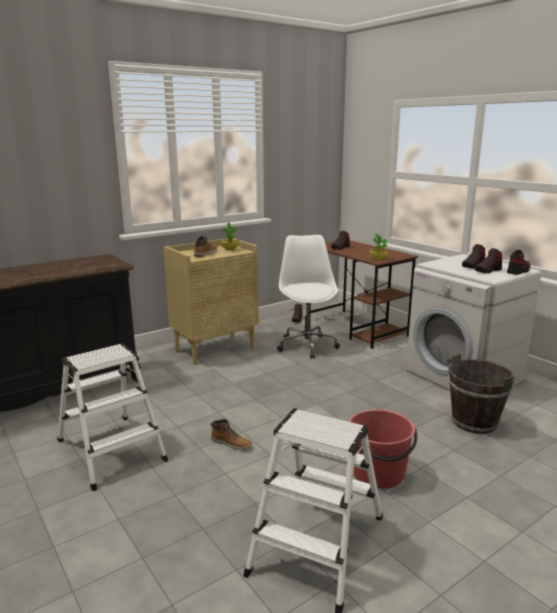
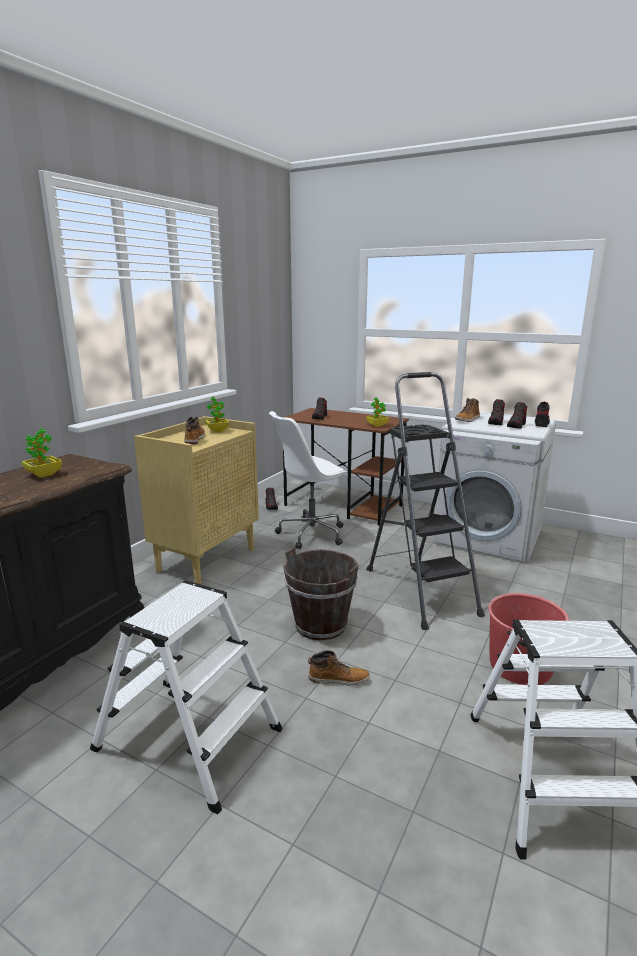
camera: 25 degrees left, 0 degrees up
(78, 264) = (44, 475): none -> potted plant
(307, 345) = (310, 535): white office chair -> white office chair turned 90 degrees counterclockwise
(354, 401) = (420, 589): none -> step ladder
(450, 261) = (467, 419): none -> boot
(474, 422) = (545, 584): brown bucket -> brown bucket (321, 625)

